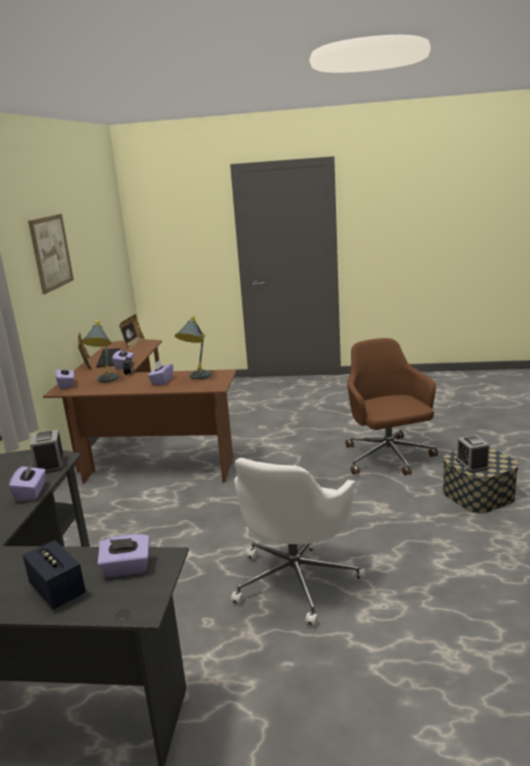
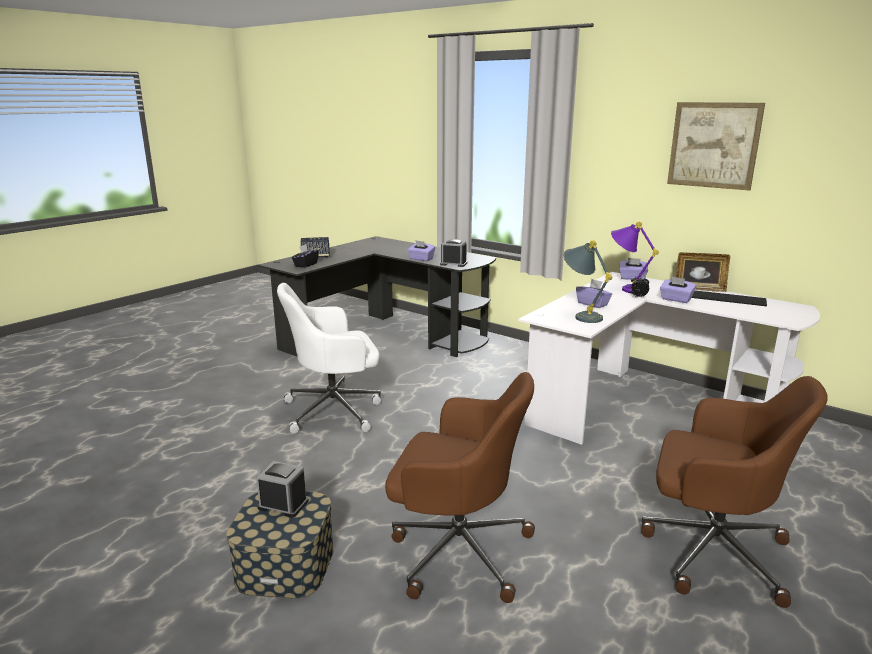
camera: 120 degrees right, 0 degrees up
(105, 381) = (625, 288): grey table lamp -> purple table lamp
(127, 568) = (305, 265): purple tissue box -> black tissue box
(133, 344) = (783, 313): picture frame -> none
(144, 452) = (646, 403): brown desk -> white desk
(296, 580) = (335, 410): white office chair -> white office chair turned 75 degrees counterclockwise
(301, 412) = (711, 550): none -> brown office chair

